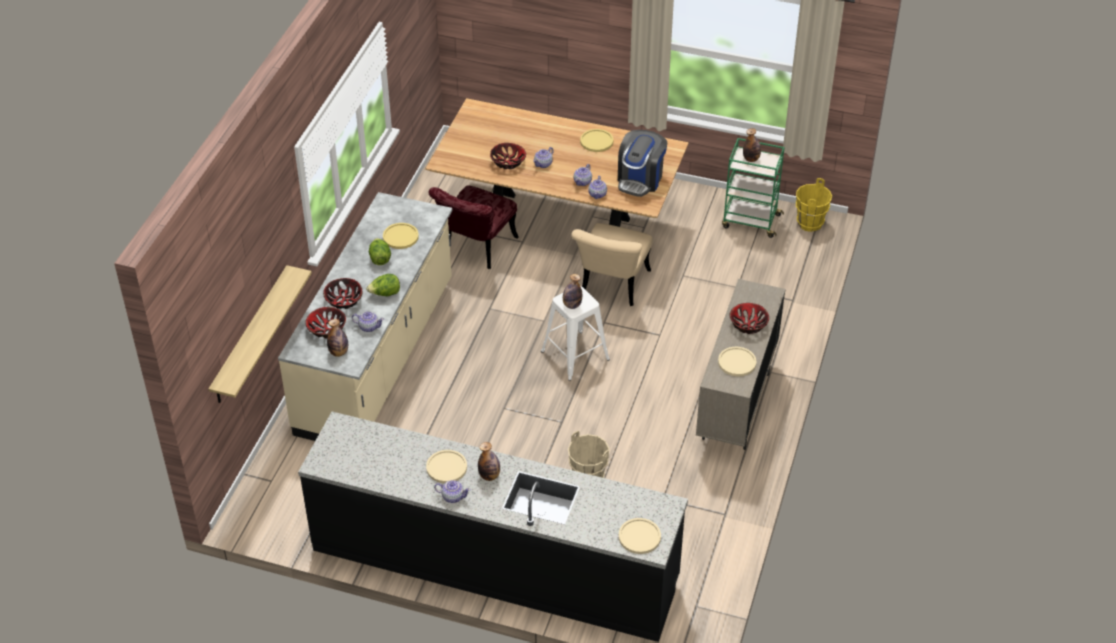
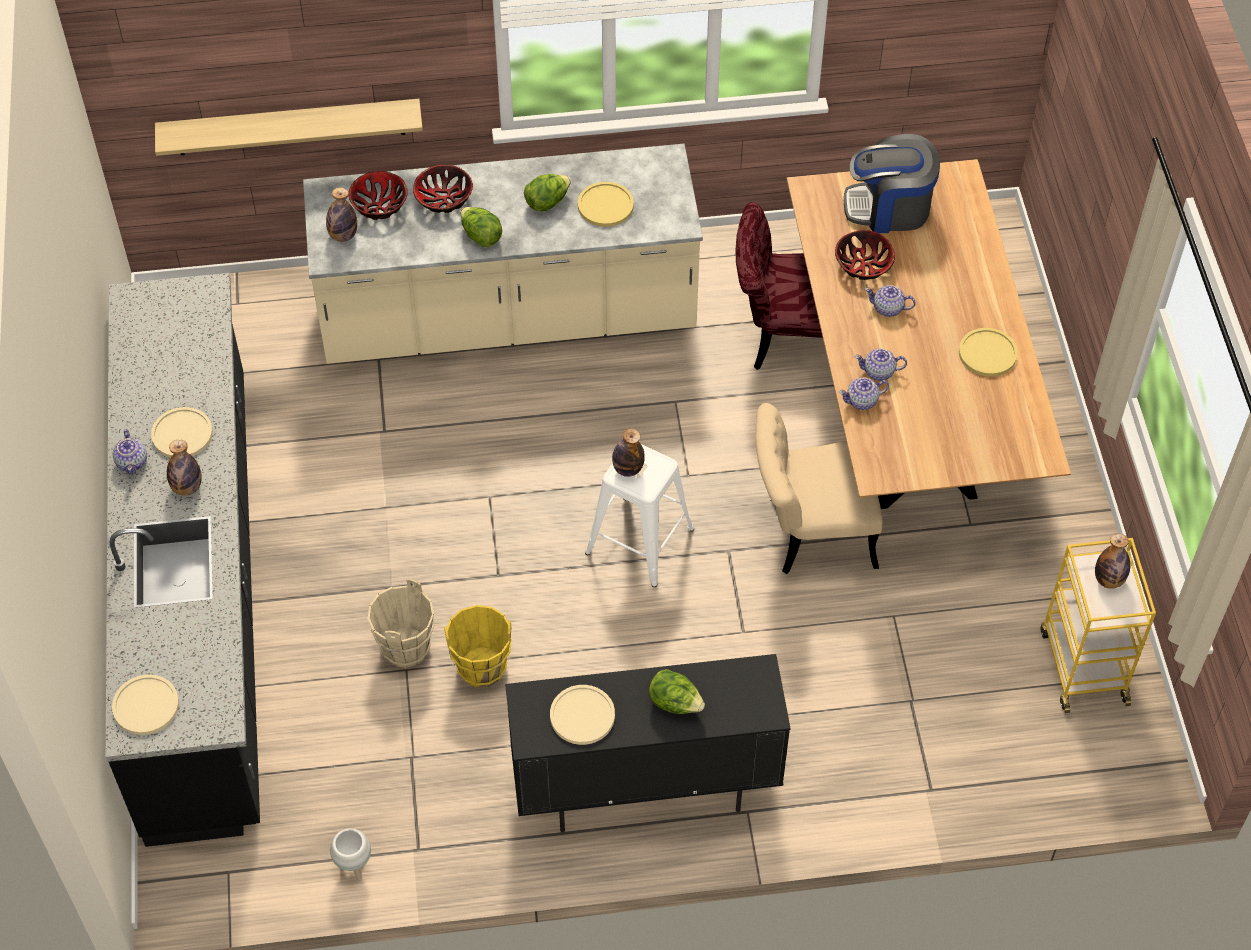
camera: 65 degrees right, 10 degrees up
(368, 327) = (407, 246): teapot -> none
(640, 179) = (933, 442): coffee machine -> coffee machine (889, 208)
(722, 546) = (354, 867): none -> white planter
(736, 407) = (645, 789): beige cabinet -> black cabinet
(748, 325) = (675, 703): bowl -> lettuce
(750, 221) = (1082, 664): green cart -> yellow cart
(809, 223) = (1135, 753): yellow bucket -> yellow bucket (482, 668)

